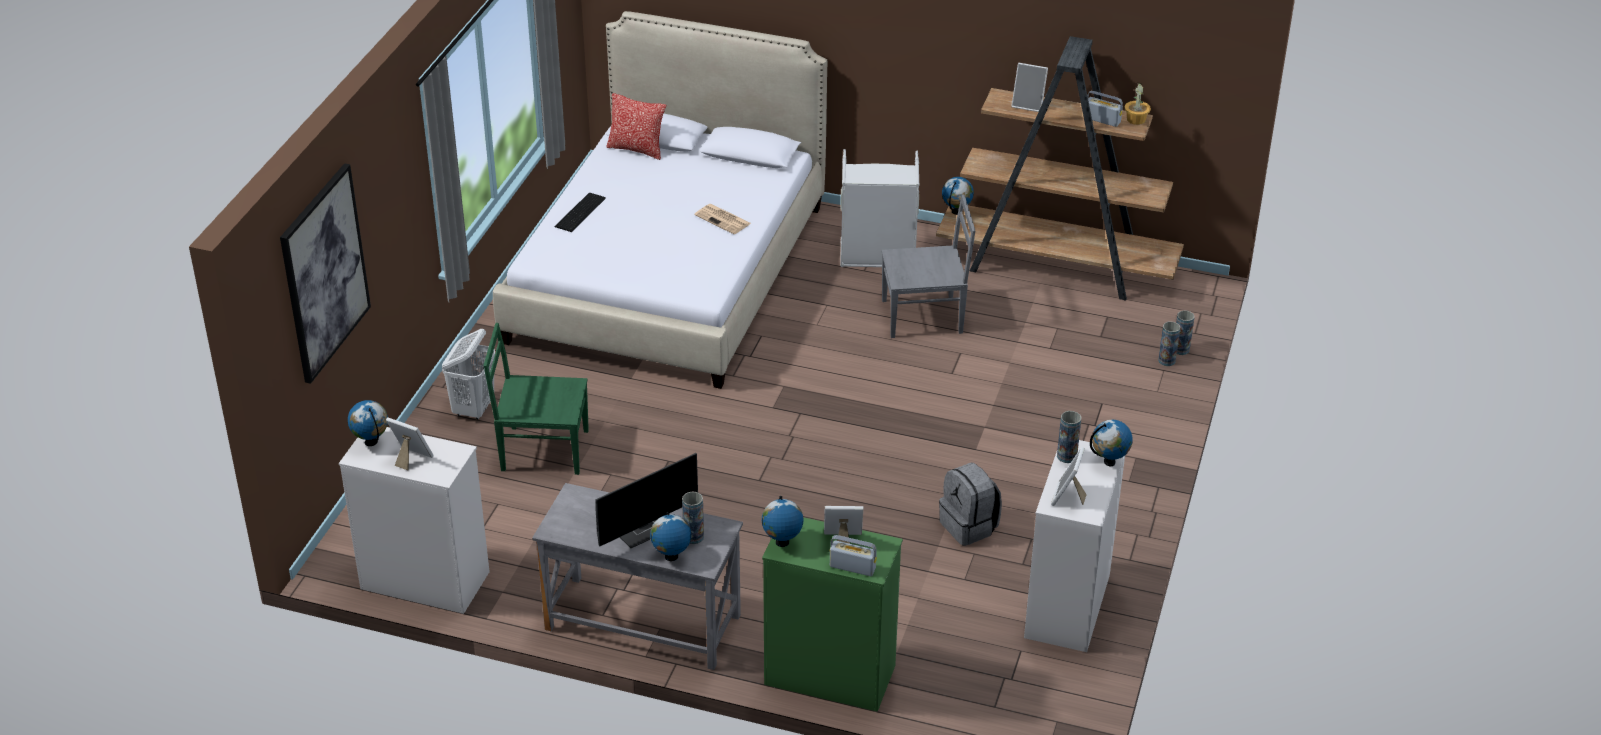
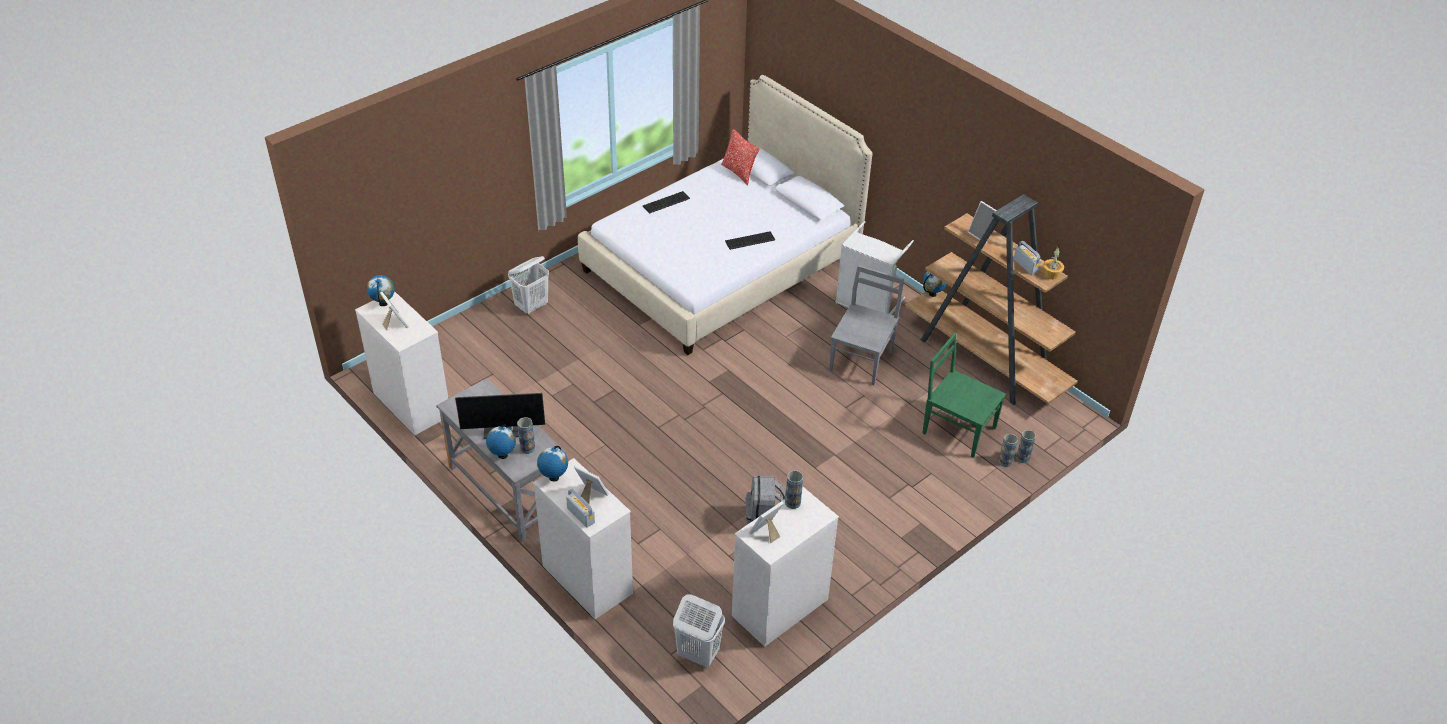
camera: 30 degrees right, 5 degrees up
(324, 273) = (401, 184): picture -> none
(542, 450) = (547, 350): green chair -> green chair (957, 429)
(723, 219) = (750, 241): newspaper -> keyboard
(828, 675) = (586, 579): green dresser -> white dresser
(924, 316) = (861, 360): grey chair -> grey chair turned 90 degrees counterclockwise
(1023, 693) = (697, 654): none -> white laundry basket
(1109, 462) = (818, 520): globe -> none

